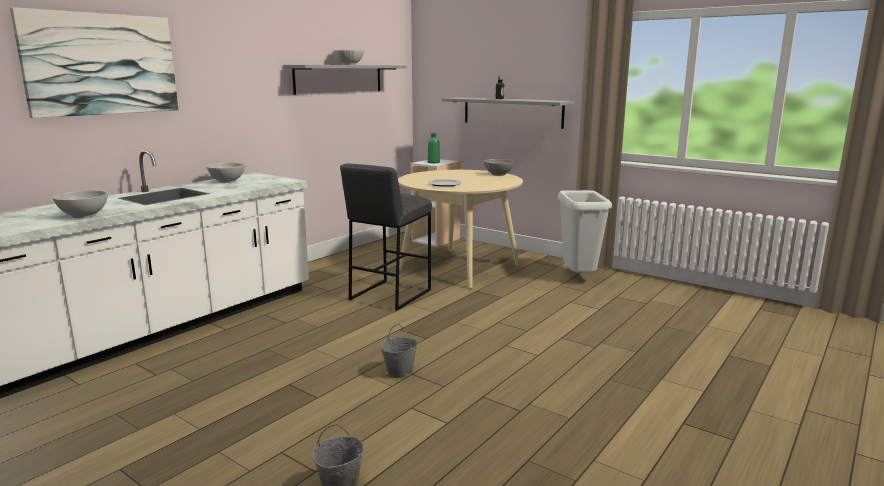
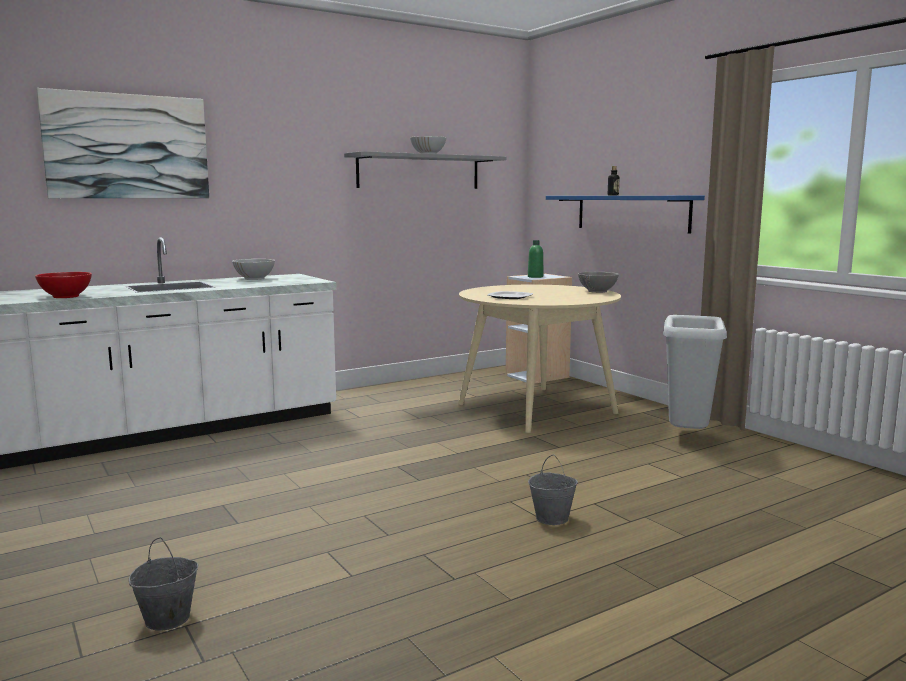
camera: 20 degrees right, 5 degrees down
(83, 215) = (65, 296): white bowl -> red bowl
(389, 295) = (422, 429): grey stool -> none
(400, 372) = (353, 511): grey bucket -> grey bucket (552, 518)
(512, 112) = (631, 213): grey shelf -> blue shelf

